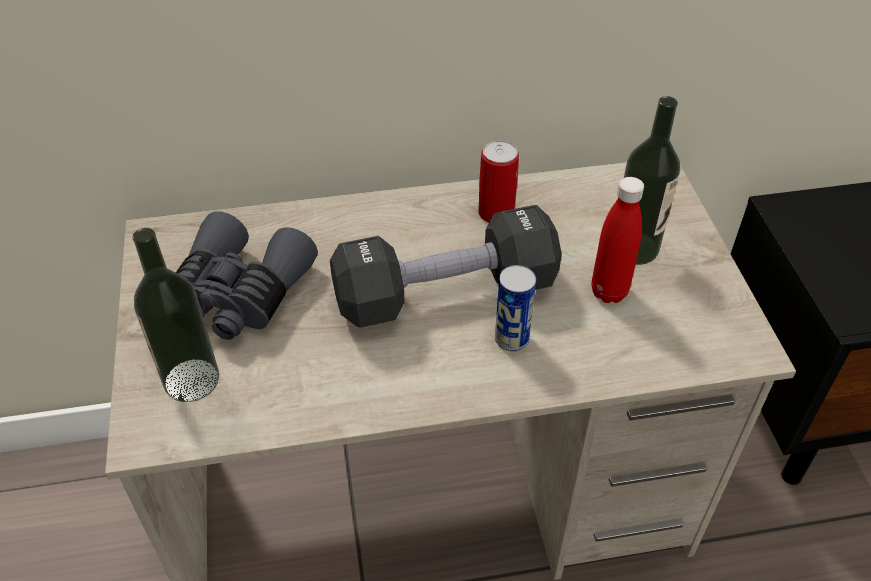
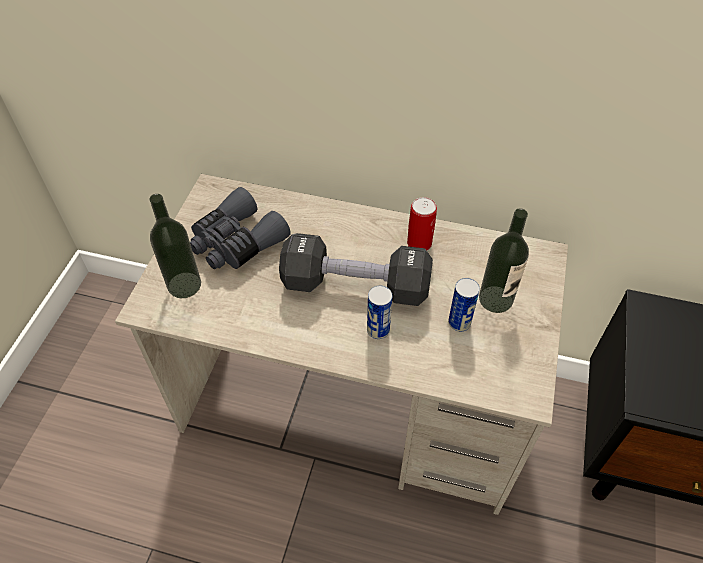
camera: 25 degrees right, 5 degrees up
(609, 292) = (459, 323): red bottle -> can

